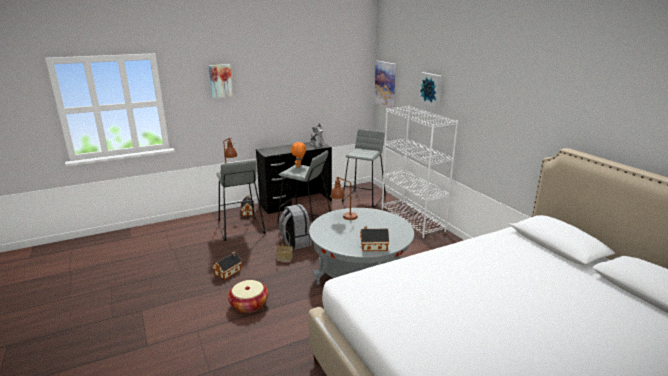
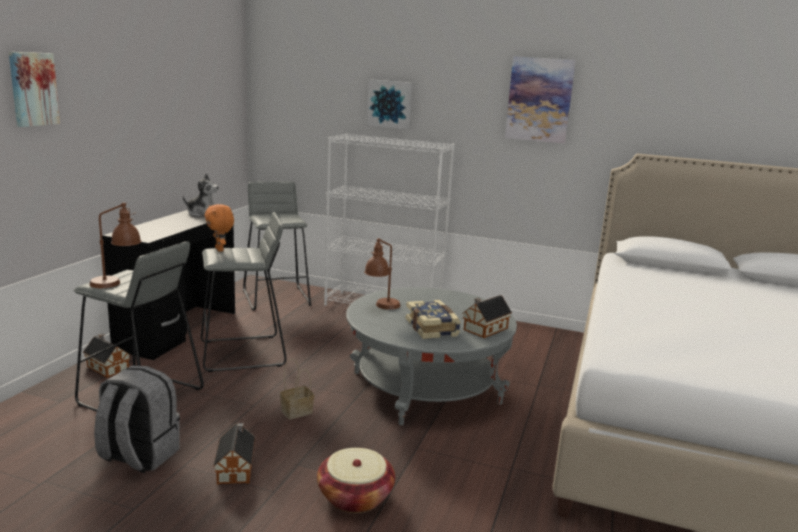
camera: 45 degrees left, 5 degrees down
(295, 242) = (276, 384): grey backpack -> grey backpack (138, 456)
(346, 236) = (432, 328): none -> book
(385, 84) = (279, 105): picture -> picture (539, 100)

